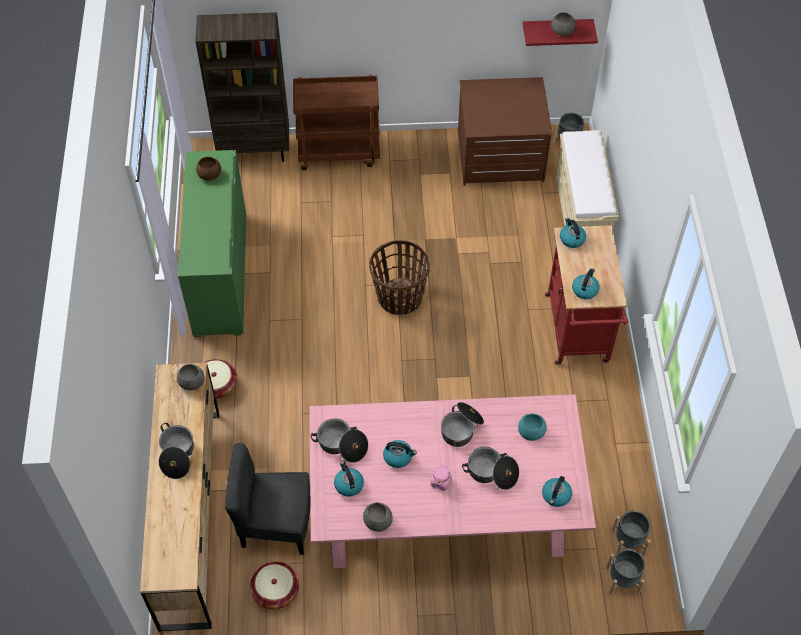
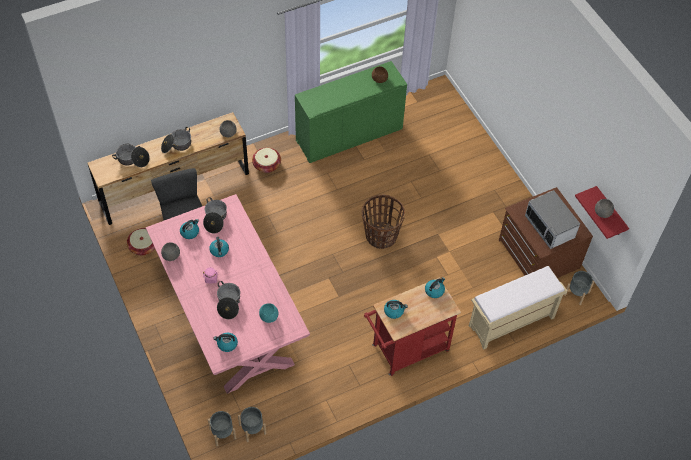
camera: 65 degrees right, 0 degrees up
(255, 151) = (456, 114): brown bookcase -> none
(339, 152) = (484, 159): brown cart -> none
(461, 429) = (254, 277): cooking pot -> cooking pot (132, 160)
(513, 108) = (549, 227): none -> microwave

